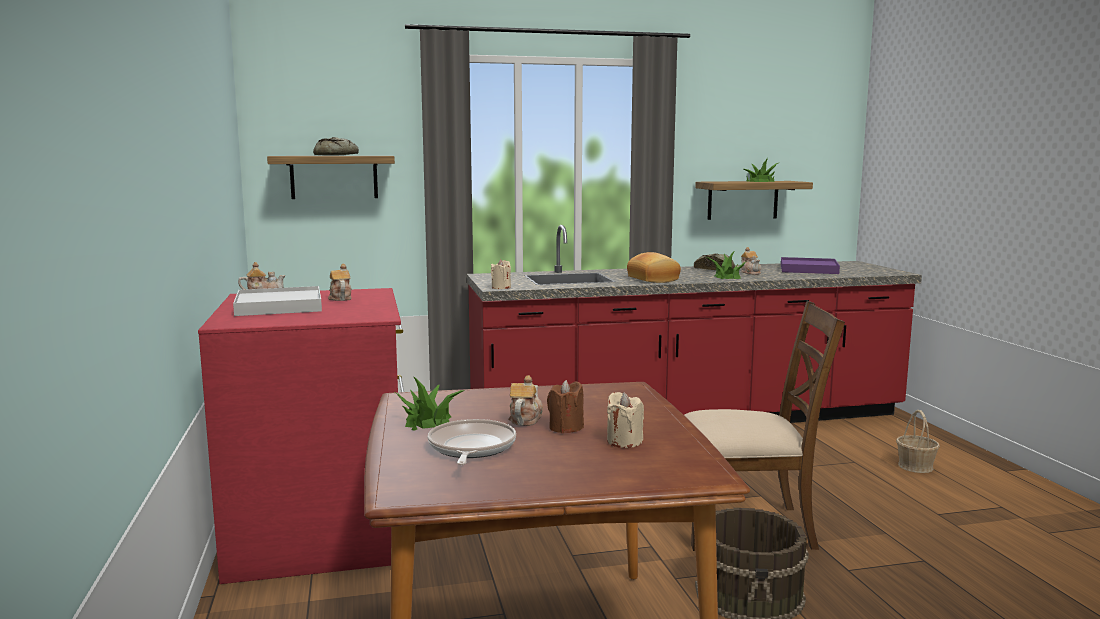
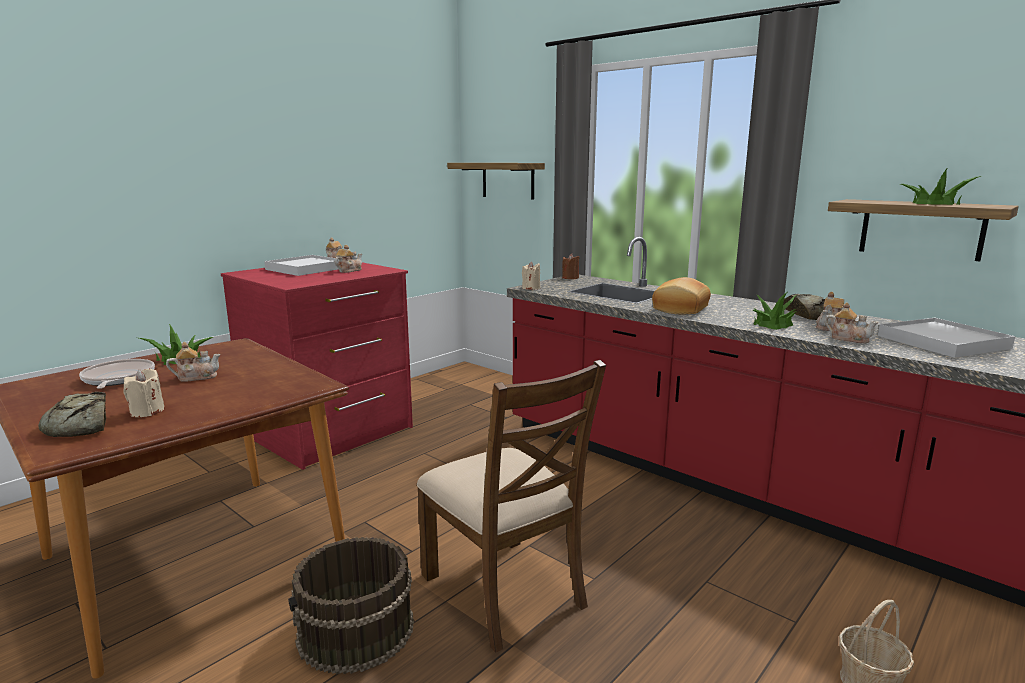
camera: 55 degrees right, 5 degrees up
(335, 155) = (496, 162): bread -> bread (80, 426)
(471, 448) = (117, 379): frying pan -> frying pan turned 75 degrees counterclockwise
(566, 428) = (178, 390): brown candle -> brown candle (570, 278)
(781, 275) = (848, 339): none -> teapot
(808, 269) = (942, 342): purple tray -> white tray

